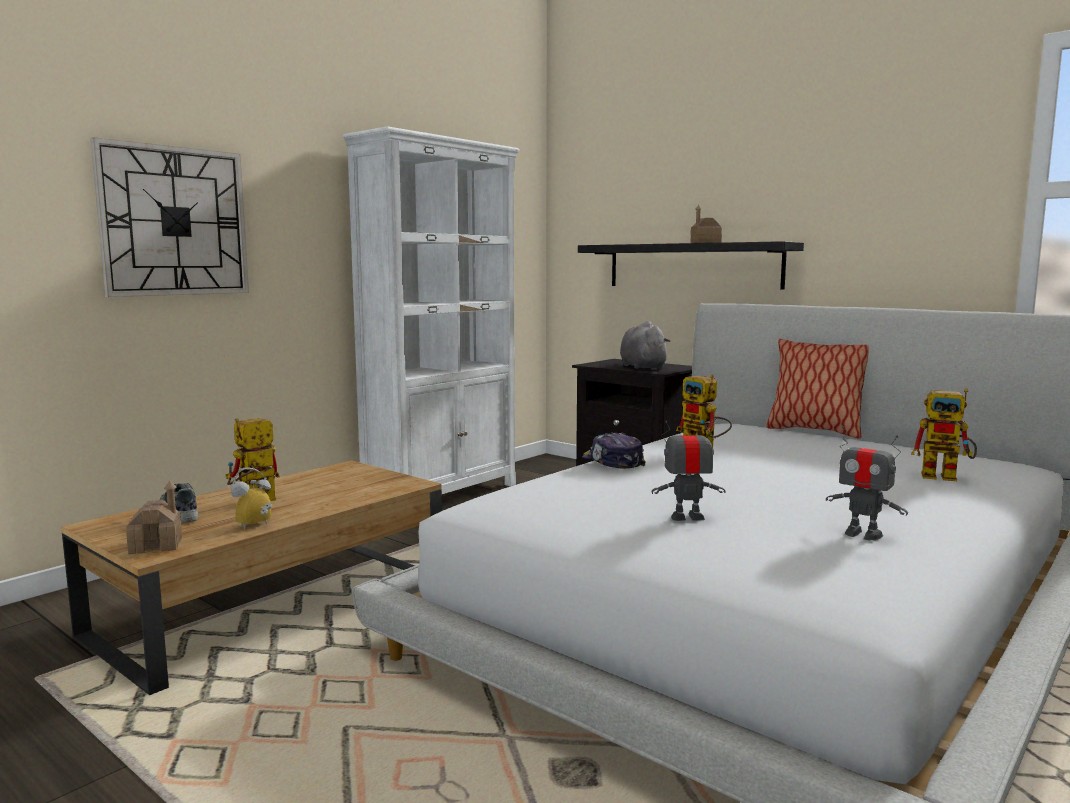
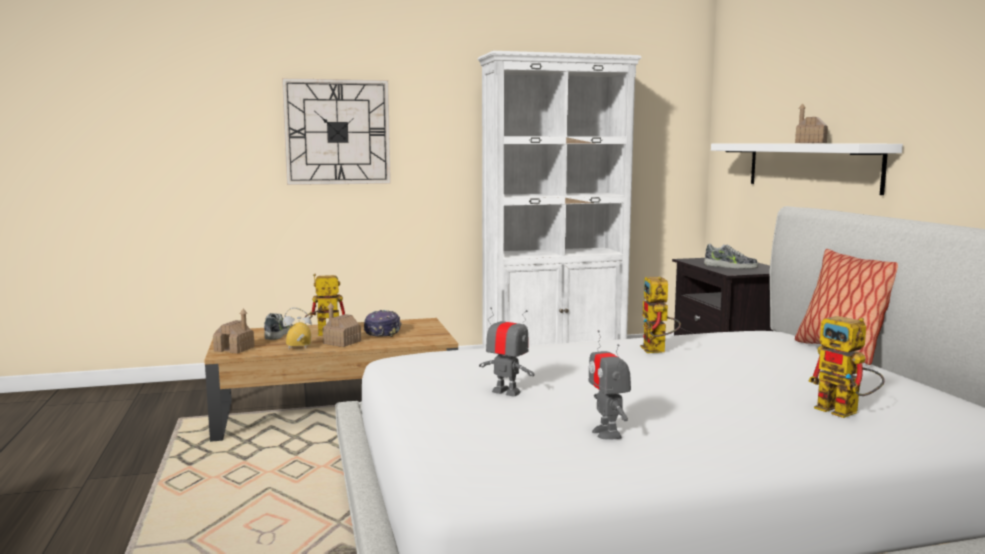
camera: 35 degrees right, 0 degrees up
(298, 507) = (341, 342): none -> toy house
(612, 463) = (561, 345): cap -> cap (382, 332)
(642, 367) = (730, 266): grey plush toy -> shoe
(692, 266) = (811, 166): black shelf -> white shelf

